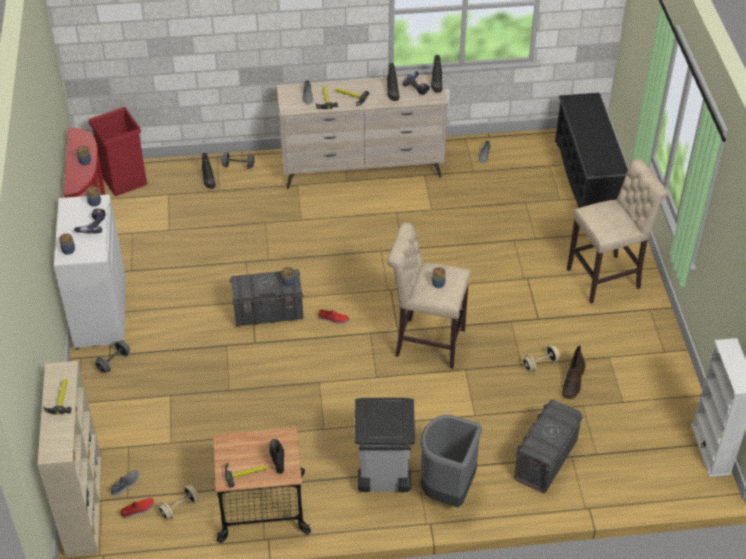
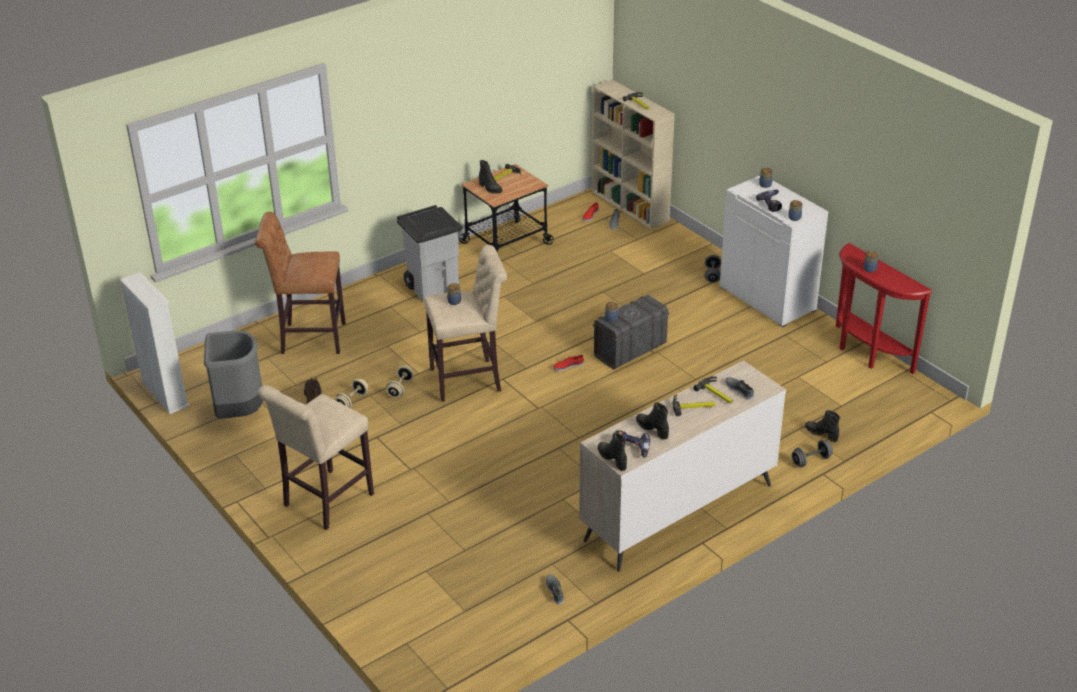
camera: 150 degrees right, 10 degrees down
(124, 180) = (900, 401): red trash can -> none
(179, 508) = (563, 225): beige dumbbell -> beige dumbbell (400, 388)
(447, 490) = (377, 296): grey trash can -> grey trash can (239, 413)
(545, 460) = (309, 338): grey storage box -> brown stool
(586, 177) = (409, 614): black shoe rack -> none

